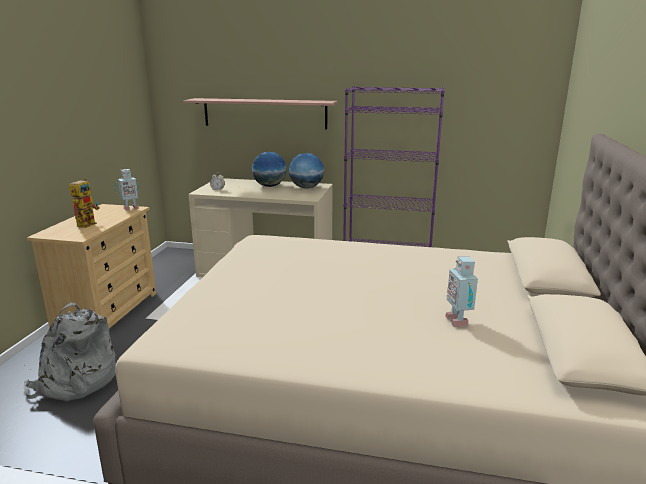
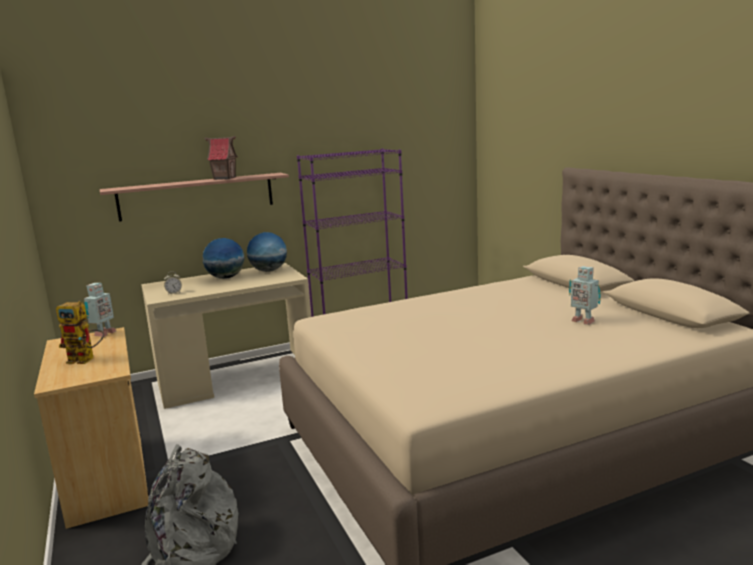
camera: 35 degrees left, 5 degrees down
(88, 223) = (86, 359): toy robot -> toy robot turned 120 degrees clockwise
(282, 100) = (224, 178): none -> toy house

